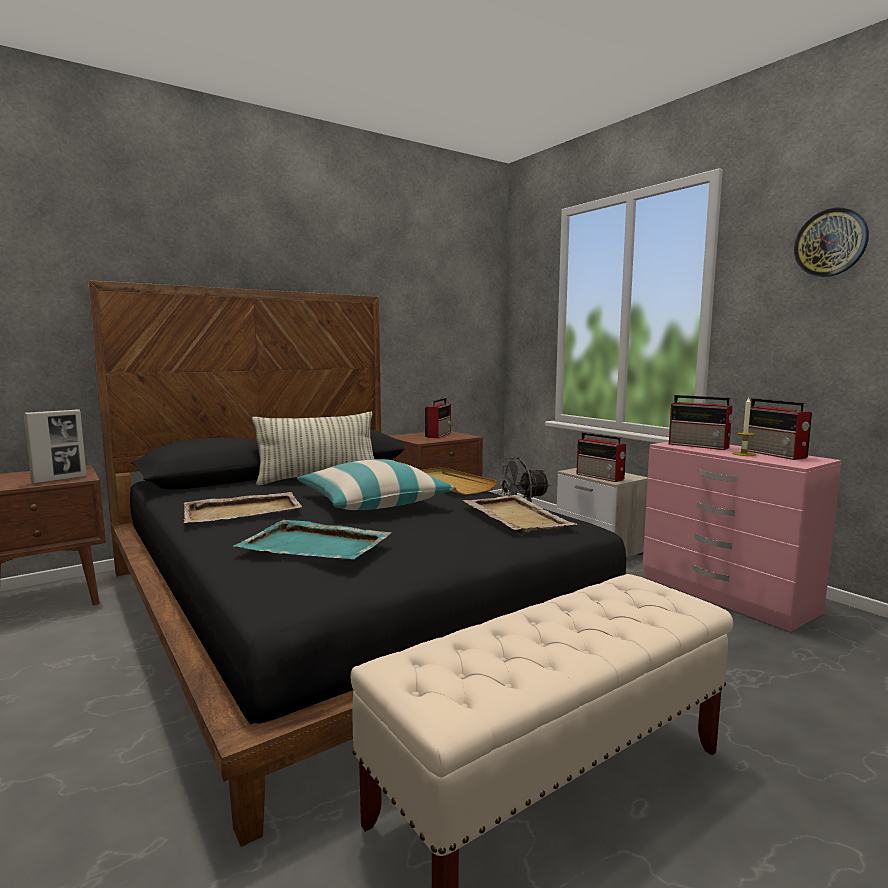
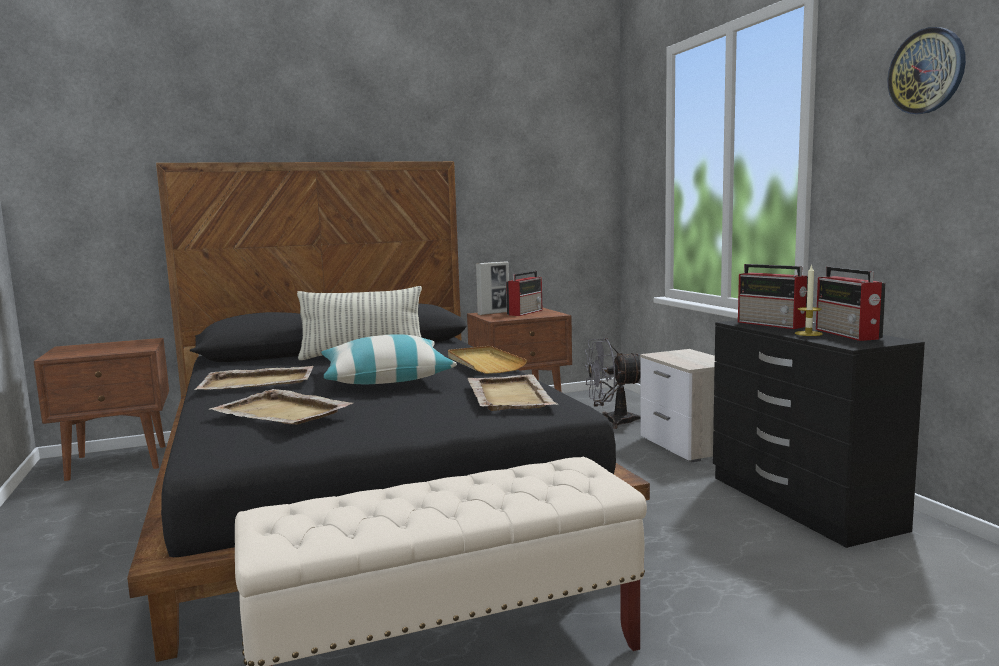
camera: 15 degrees right, 0 degrees up
(60, 479) = (124, 350): picture frame -> picture frame (494, 313)
(316, 545) = (282, 412): turquoise tray -> beige tray
(601, 477) = (682, 361): radio -> none
(726, 594) = (802, 503): pink dresser -> black dresser

